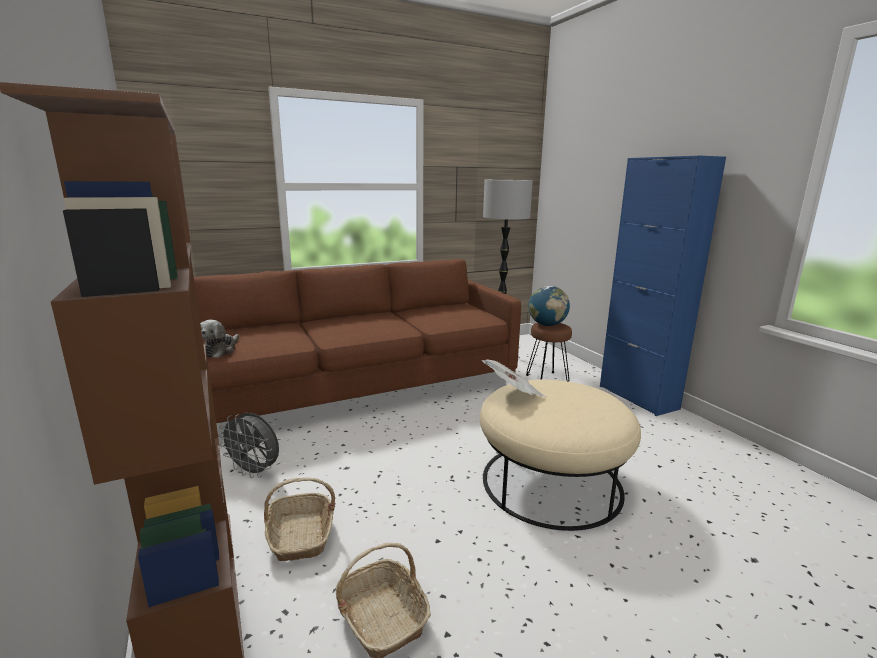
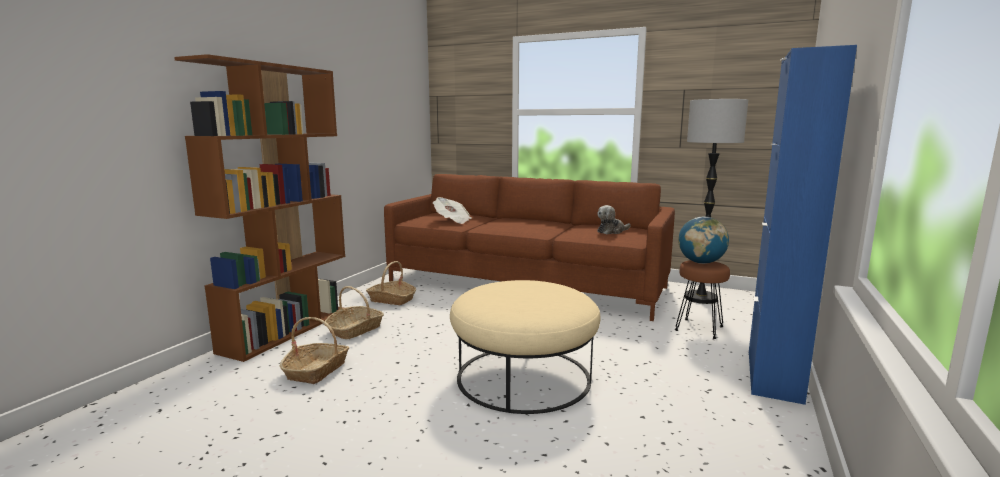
camera: 50 degrees right, 5 degrees down
(221, 350) = (416, 220): plush toy -> plush toy (612, 231)
(254, 472) = (392, 299): grey fan -> basket
(513, 394) = (508, 282): newspaper -> newspaper (452, 220)

